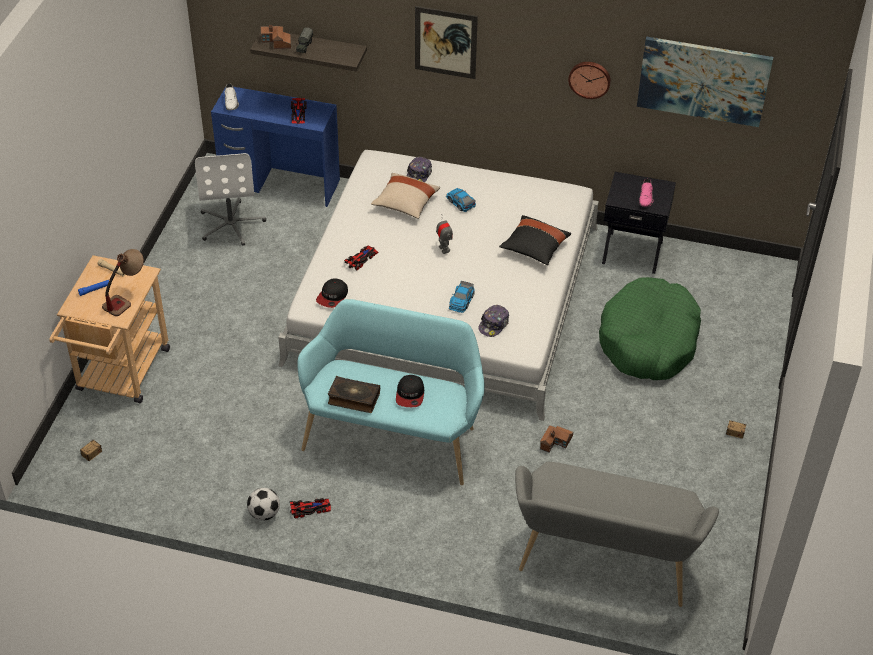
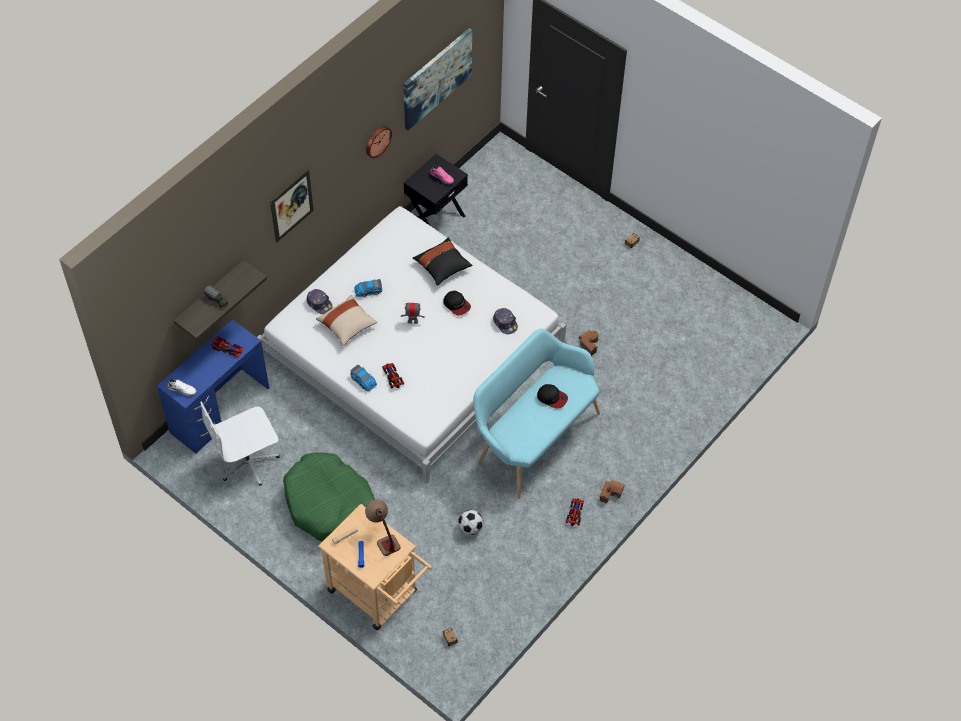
camera: 65 degrees left, 10 degrees up
(231, 224) = (248, 461): white office chair -> white office chair turned 135 degrees clockwise
(264, 513) = (565, 543): football -> football (470, 528)
(276, 42) = (199, 316): toy house -> toy house (611, 493)
(332, 296) = (422, 410): cap -> cap (457, 304)
(353, 399) = (538, 433): book -> none
(461, 301) = (471, 332): toy car -> toy car (363, 380)
(604, 564) = (702, 363): grey bench -> none
(648, 341) = (527, 250): green dog bed -> green dog bed (330, 505)

